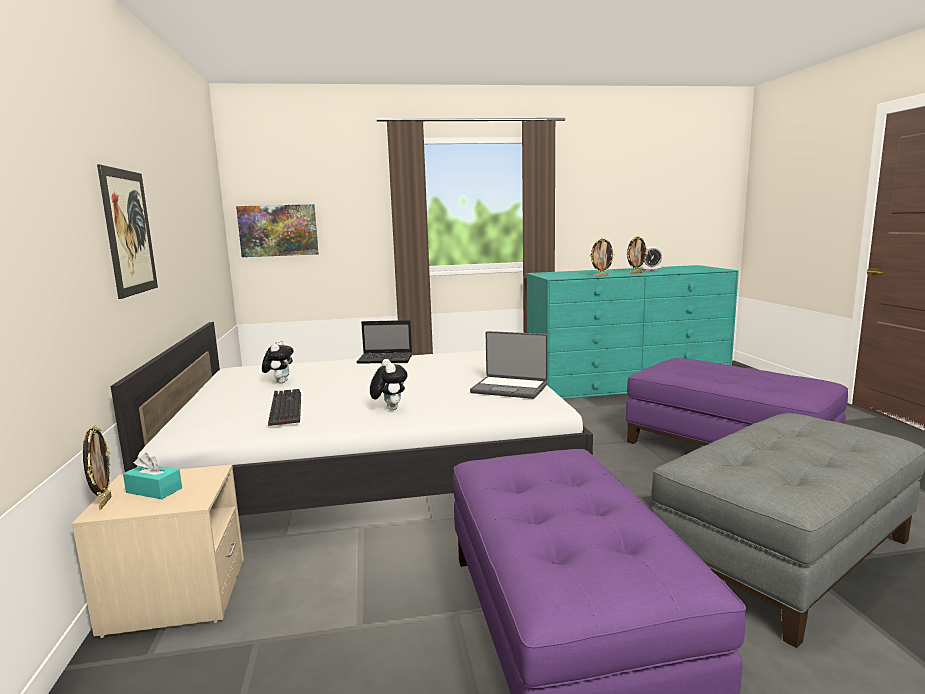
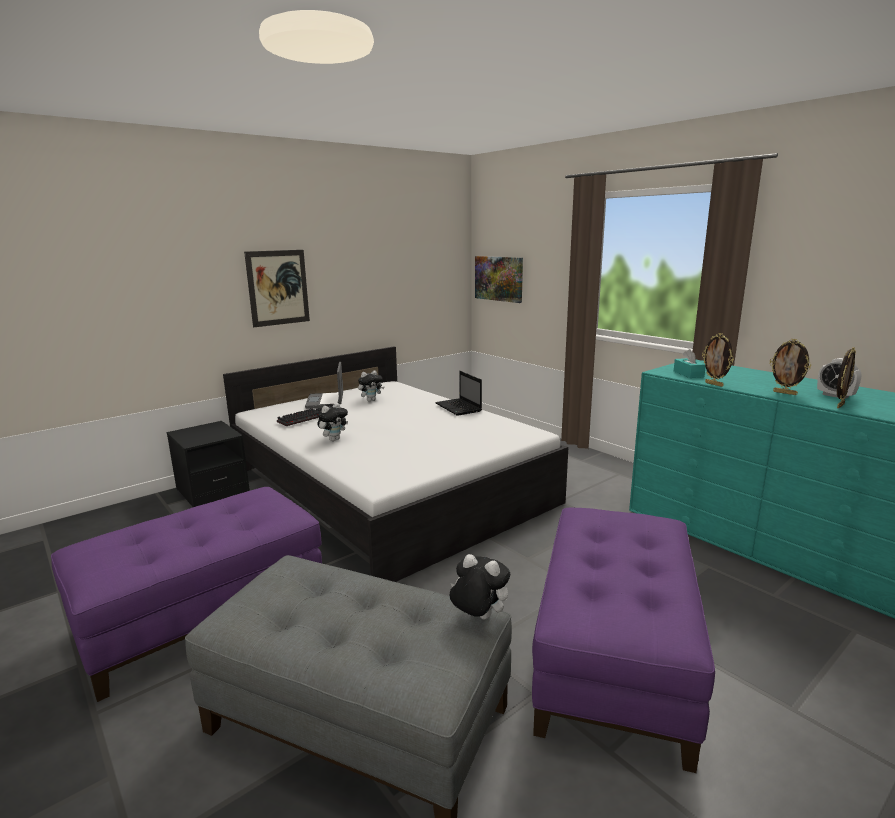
camera: 60 degrees right, 5 degrees up
(104, 503) = (187, 429): picture frame -> picture frame (839, 405)
(154, 490) = (203, 432): turquoise tissue box -> turquoise tissue box (688, 374)
(176, 596) = (212, 491): beige nightstand -> black nightstand
(510, 388) = (413, 461): laptop -> laptop (326, 401)
(799, 415) = (478, 617): none -> plush toy

